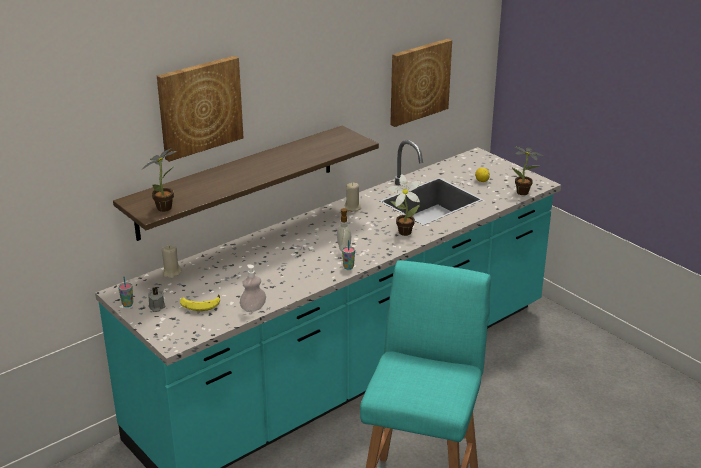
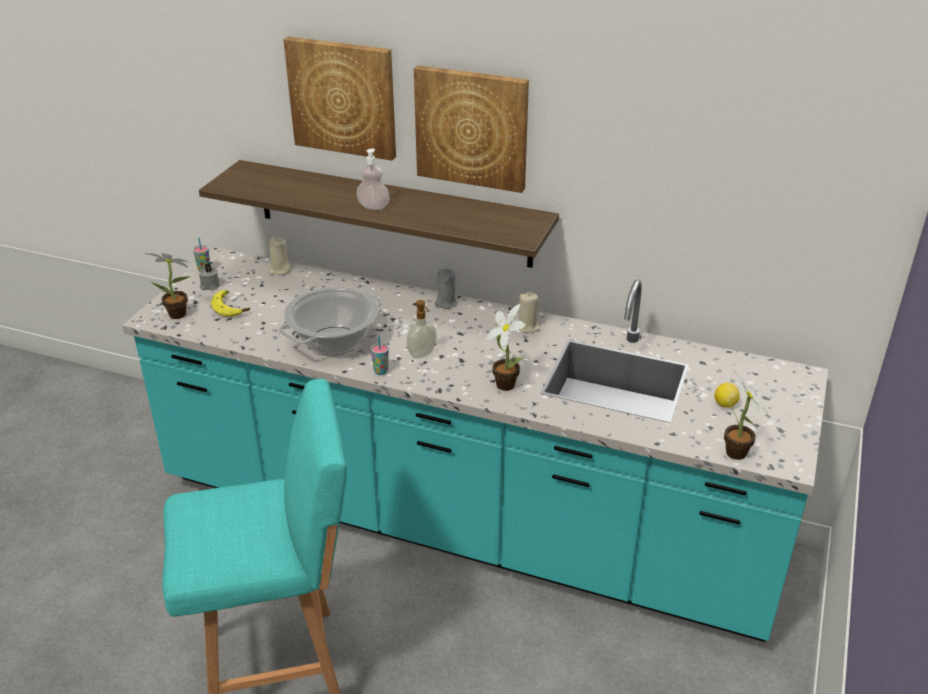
camera: 60 degrees right, 5 degrees up
(167, 207) = (243, 187): potted plant -> potted plant (180, 315)
(253, 308) = (245, 340): soap dispenser -> soap dispenser (373, 206)
(294, 225) = (446, 303): none -> grey candle
(295, 275) = (334, 341): none -> cooking pot
(419, 81) = (715, 210): picture -> picture (472, 127)

